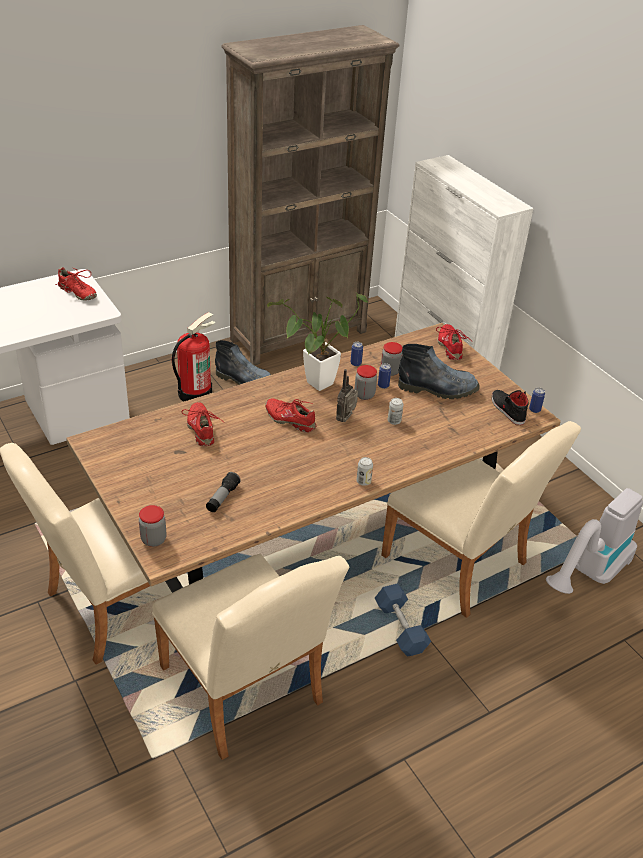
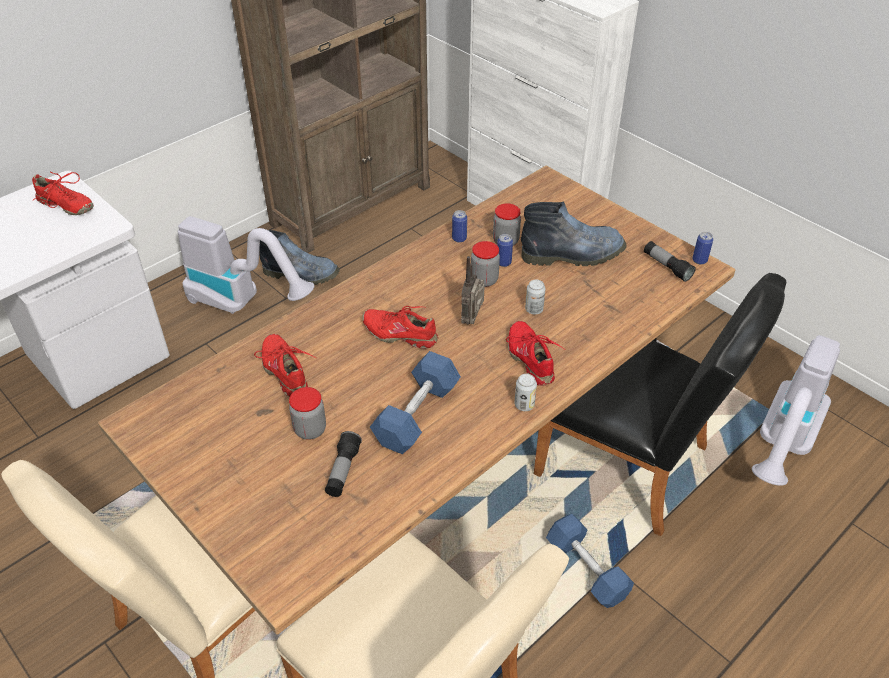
camera: 10 degrees left, 5 degrees up
(153, 539) = (263, 559): jar -> jar (310, 429)
(195, 393) = (244, 302): fire extinguisher -> vacuum cleaner
(284, 473) = (416, 415): none -> blue dumbbell
(315, 385) = (417, 279): potted plant -> none
(450, 347) = (568, 195): red shoe -> red shoe (531, 359)
(461, 565) = (633, 466): beige chair -> black chair
(507, 410) = (667, 267): black shoe -> flashlight

